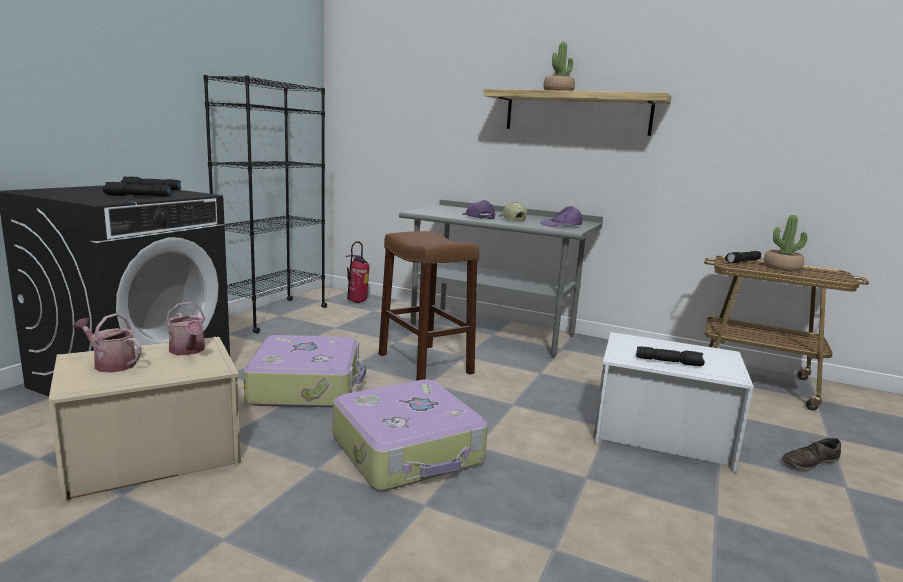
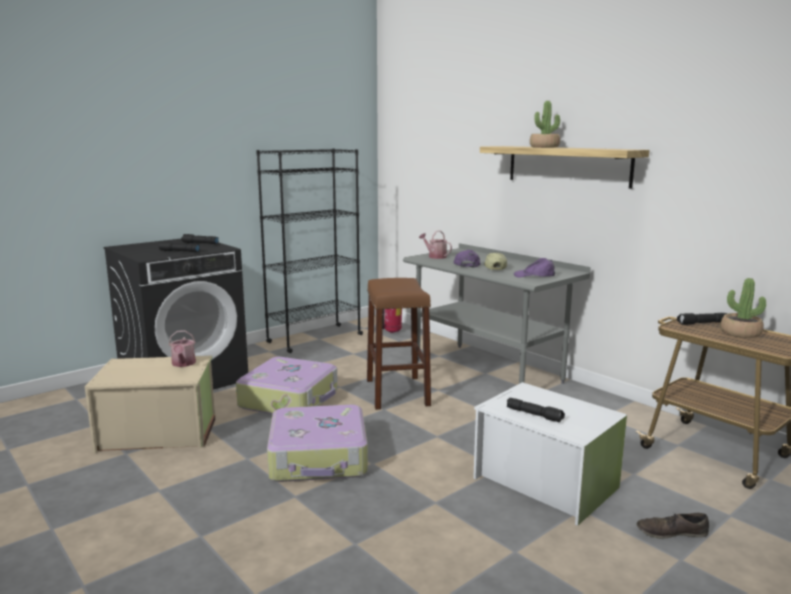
camera: 25 degrees right, 0 degrees up
(111, 364) = (133, 368): watering can -> watering can (435, 256)

